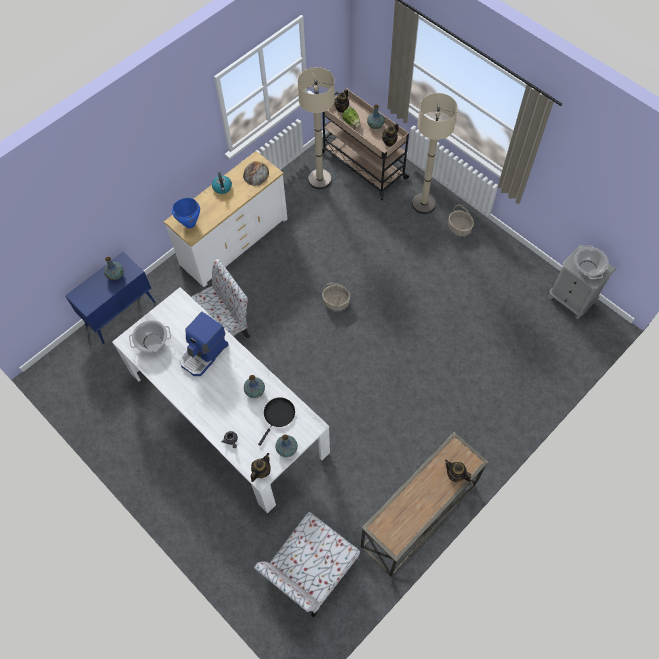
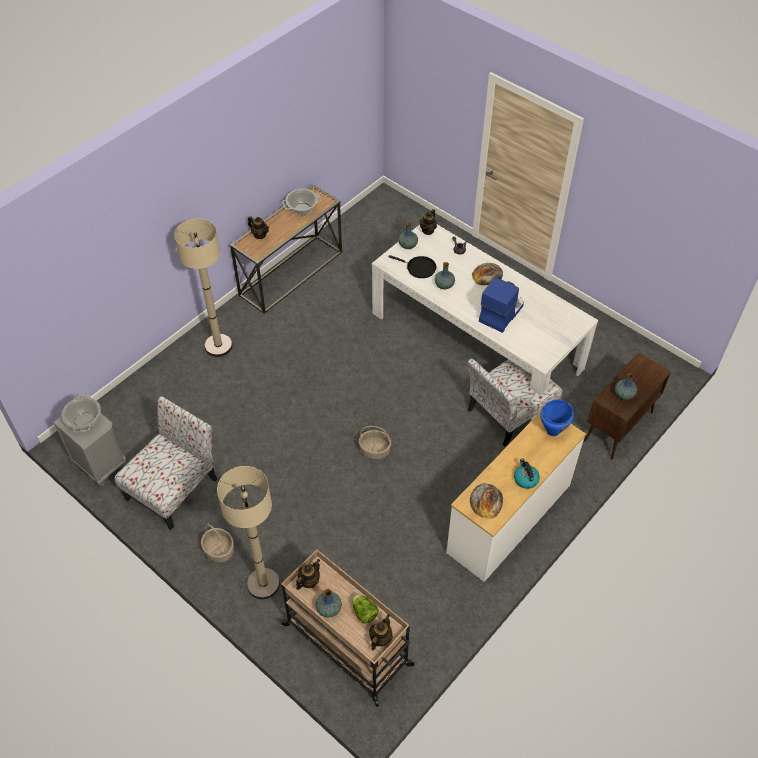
camera: 175 degrees right, 10 degrees down
(121, 313) = (618, 427): blue cabinet -> brown cabinet
(152, 342) = (556, 321): cooking pot -> cooking pot (302, 209)
(207, 403) = (487, 274): none -> bread
(278, 415) = (419, 268): black frying pan -> black frying pan turned 90 degrees counterclockwise
(310, 571) = (382, 236): chair -> chair (174, 487)
(320, 180) = (408, 617): beige floor lamp -> beige floor lamp (218, 346)

